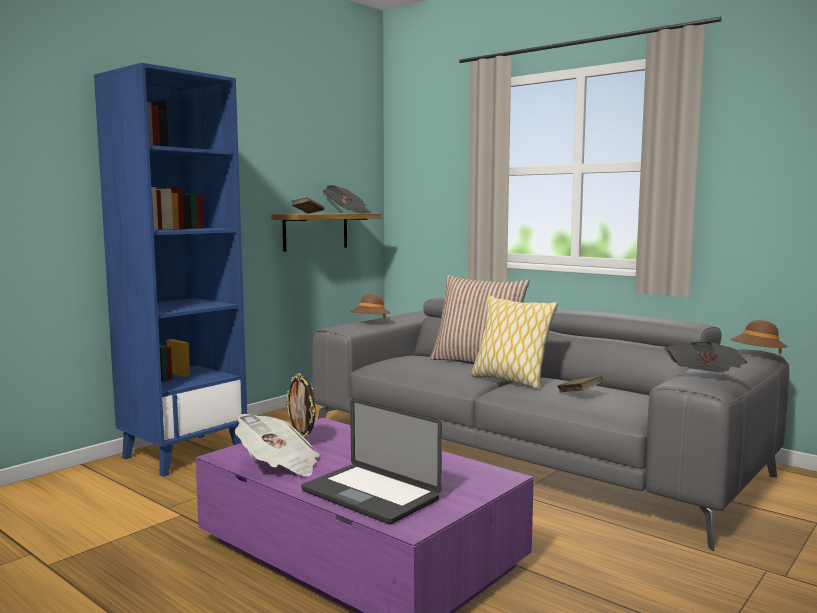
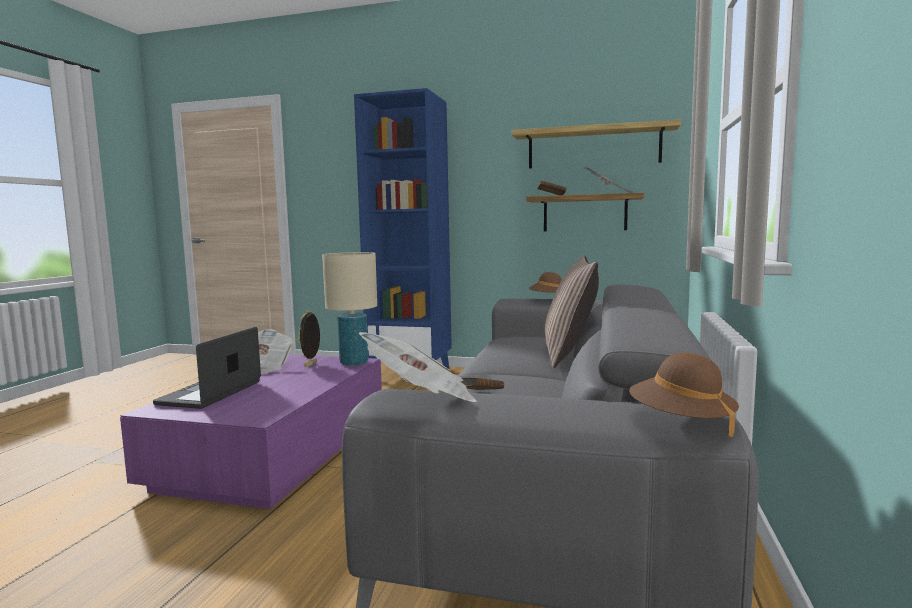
camera: 65 degrees right, 0 degrees up
(320, 164) = (593, 147): none -> shelf
(328, 428) = (353, 363): none -> beige table lamp
(510, 381) = (508, 372): pillow -> none

